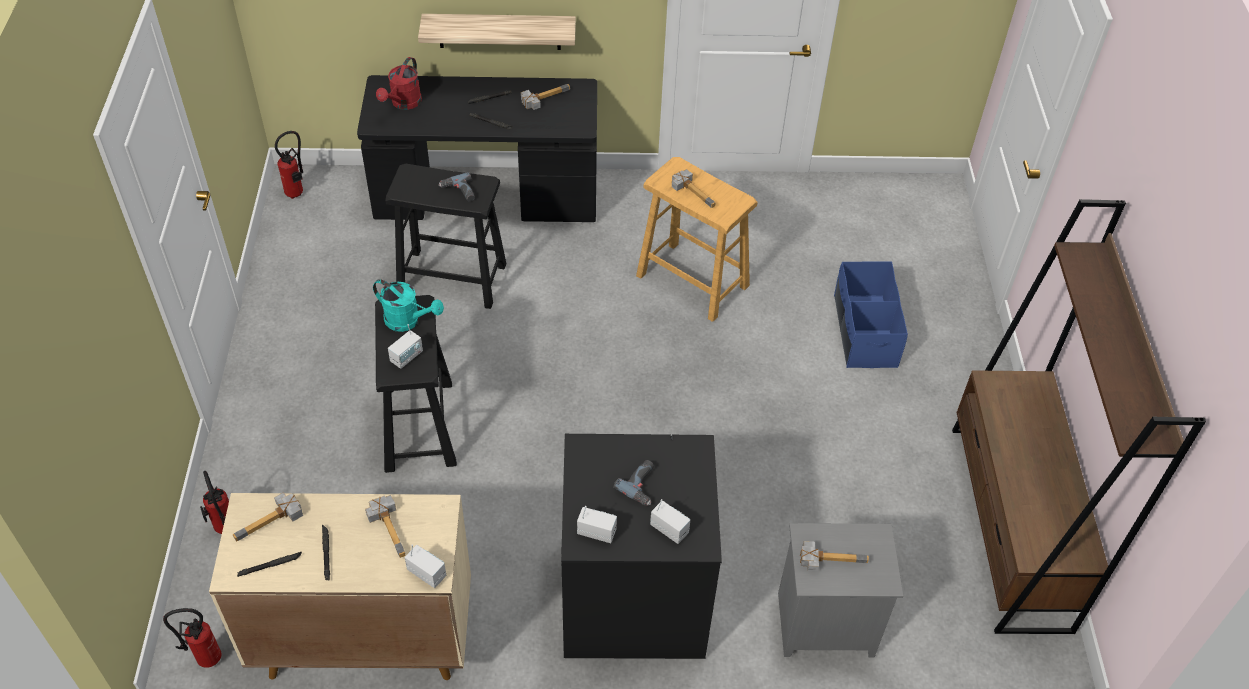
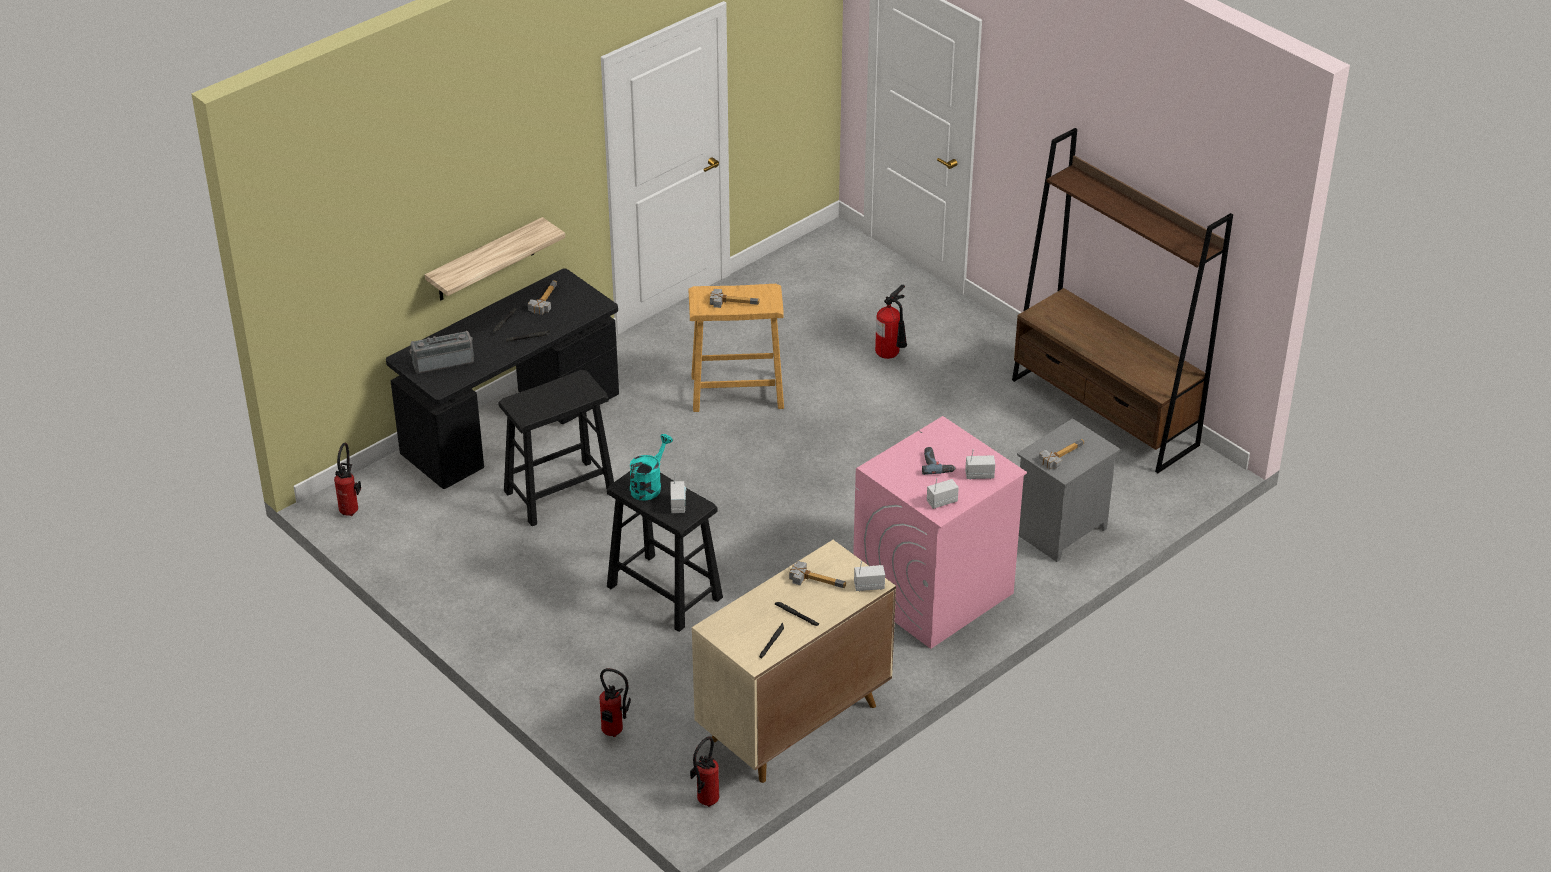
camera: 40 degrees left, 10 degrees down
(271, 524) = (741, 624): hammer -> none
(403, 104) = (443, 361): red watering can -> radio
(408, 321) = (649, 485): turquoise watering can -> turquoise watering can turned 45 degrees counterclockwise
(459, 192) = (569, 393): power drill -> none
(632, 599) = (932, 592): black washing machine -> pink washing machine
(864, 331) = (891, 355): blue storage box -> fire extinguisher

